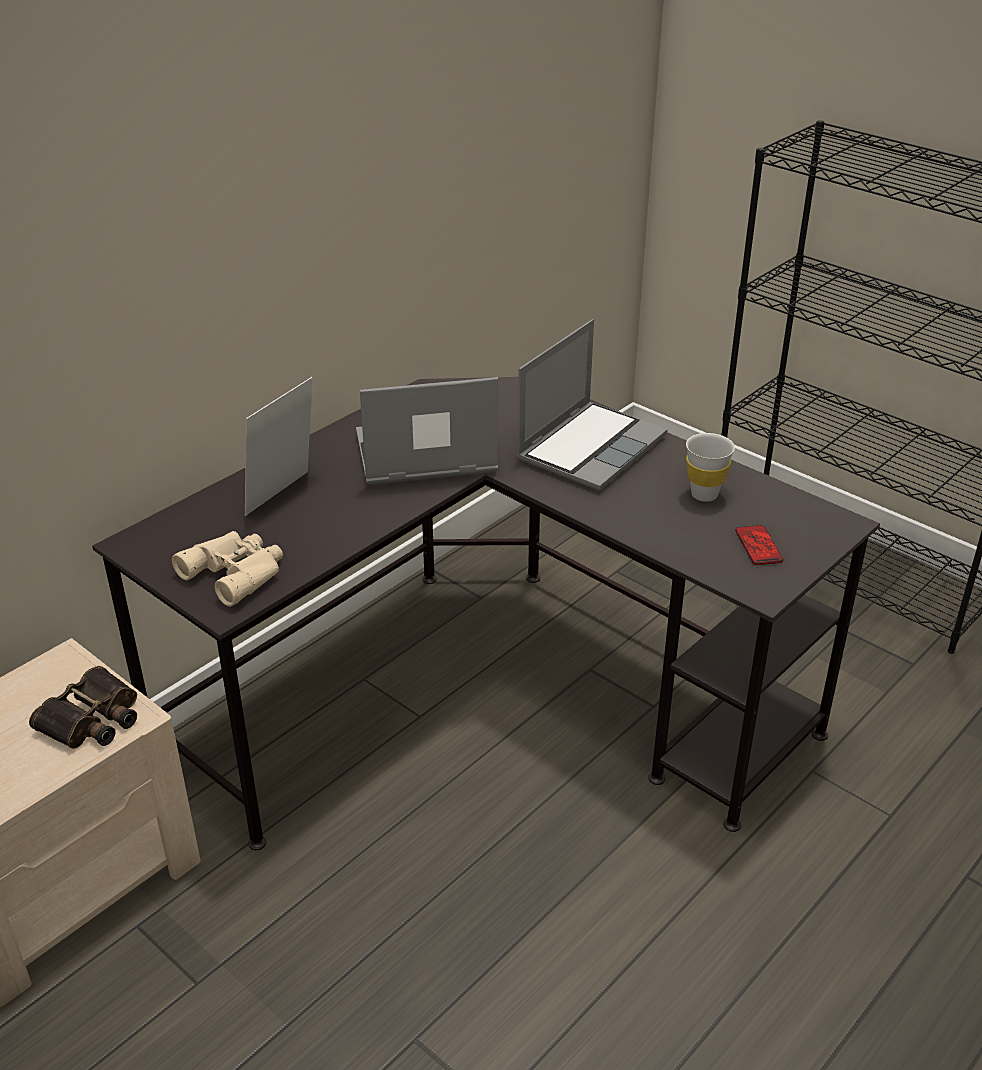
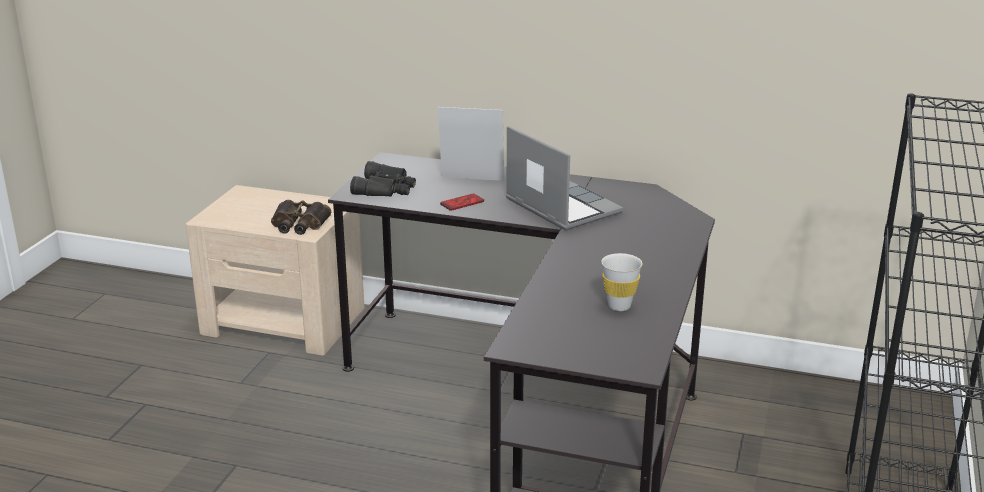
camera: 65 degrees right, 10 degrees down
(236, 572) = (386, 188): beige binoculars -> black binoculars
(591, 447) = (636, 255): laptop -> none
(758, 546) = (570, 337): phone -> phone (462, 203)

